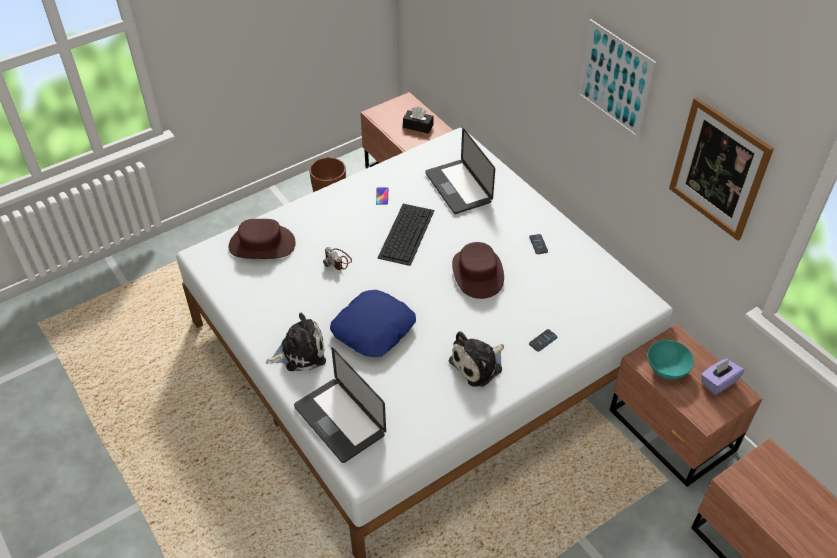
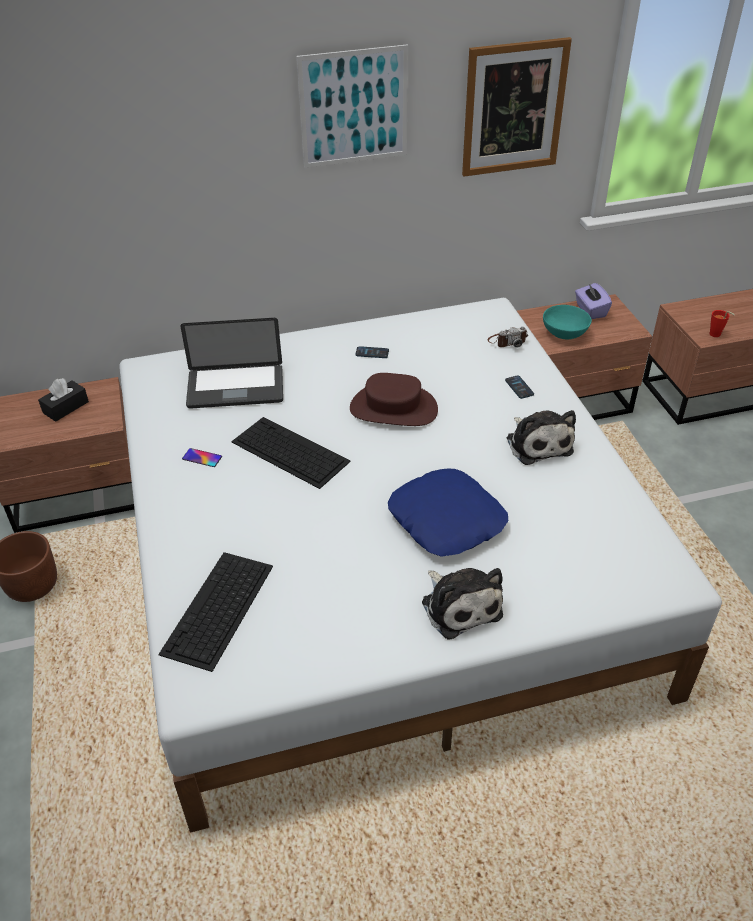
camera: 70 degrees left, 5 degrees down
(262, 245) = (218, 610): brown hat -> keyboard
(300, 352) = (459, 605): plush toy -> plush toy turned 150 degrees clockwise
(338, 260) = (301, 529): camera -> camera (507, 341)
(339, 421) = (593, 587): laptop -> none
(743, 491) = (716, 335): none -> red cup

